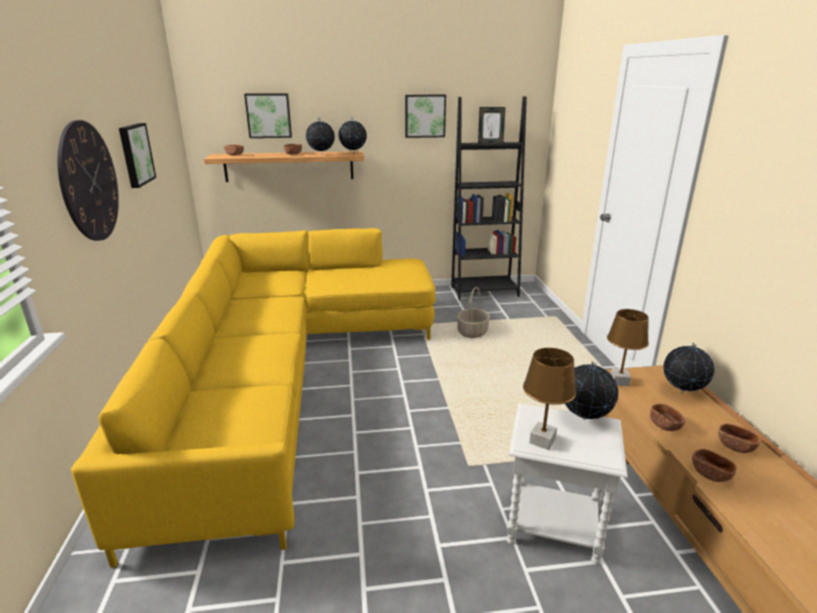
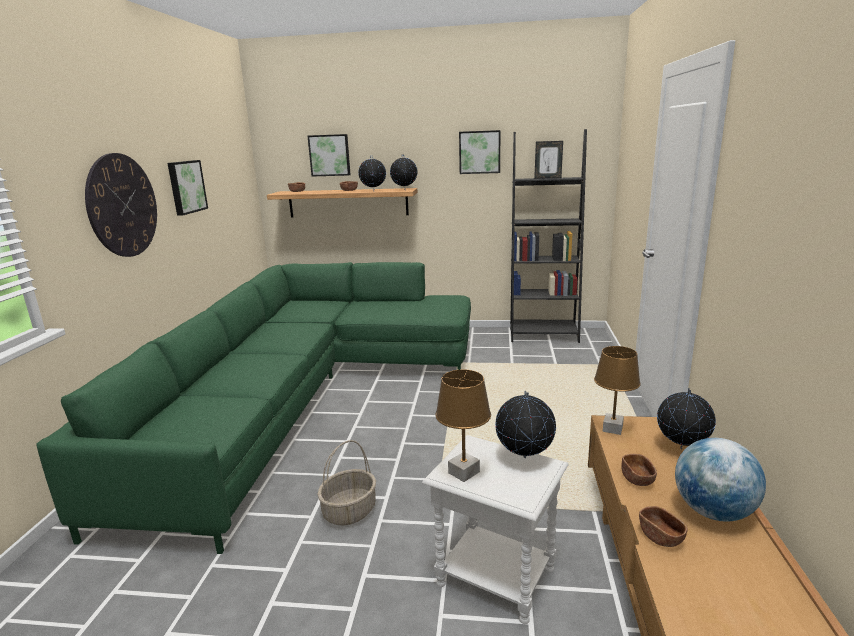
camera: 15 degrees right, 5 degrees down
(285, 372) = (305, 396): yellow sofa -> green sofa
(472, 332) = (509, 374): basket -> basket (349, 512)
(735, 446) = (713, 512): brown bowl -> globe

